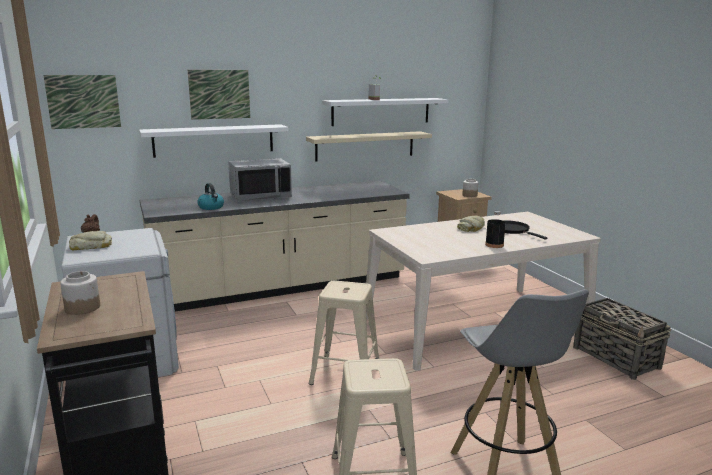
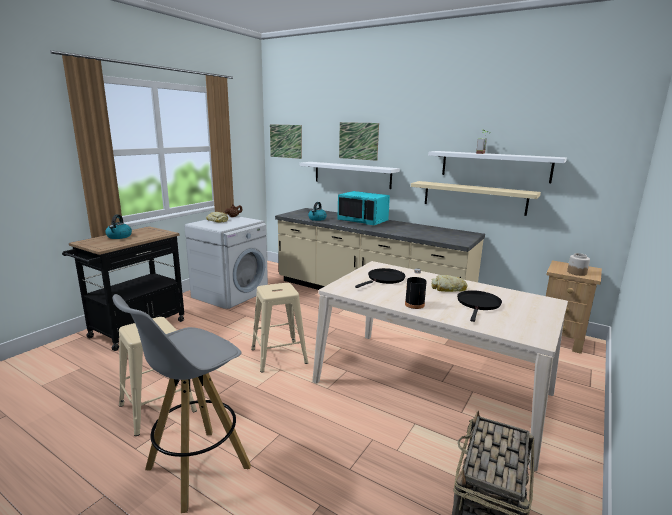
camera: 55 degrees right, 0 degrees up
(82, 307) = (119, 236): jar -> kettle
(260, 196) = (363, 221): grey microwave -> turquoise microwave
(426, 238) = (384, 279): none -> black frying pan

